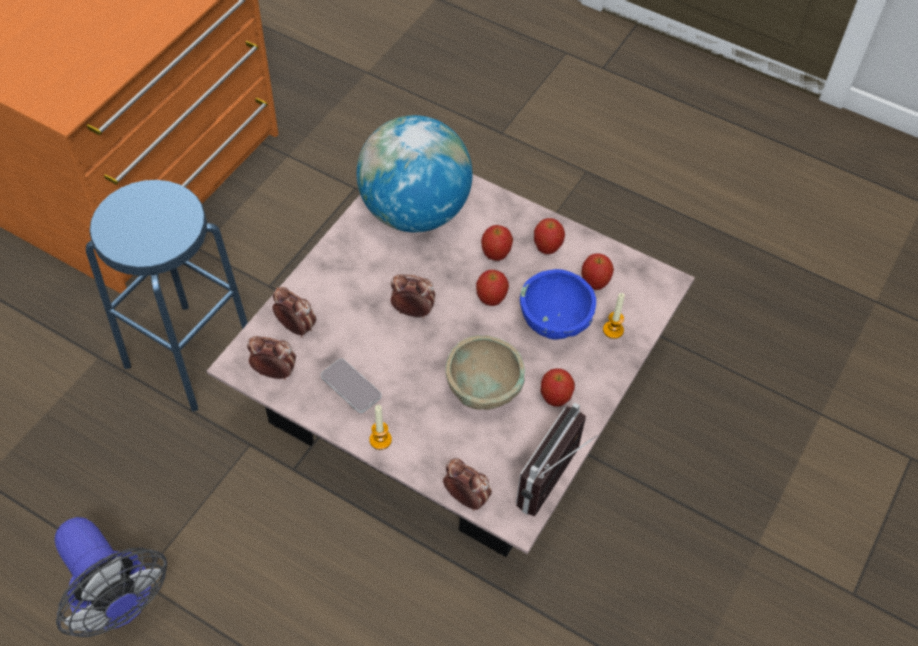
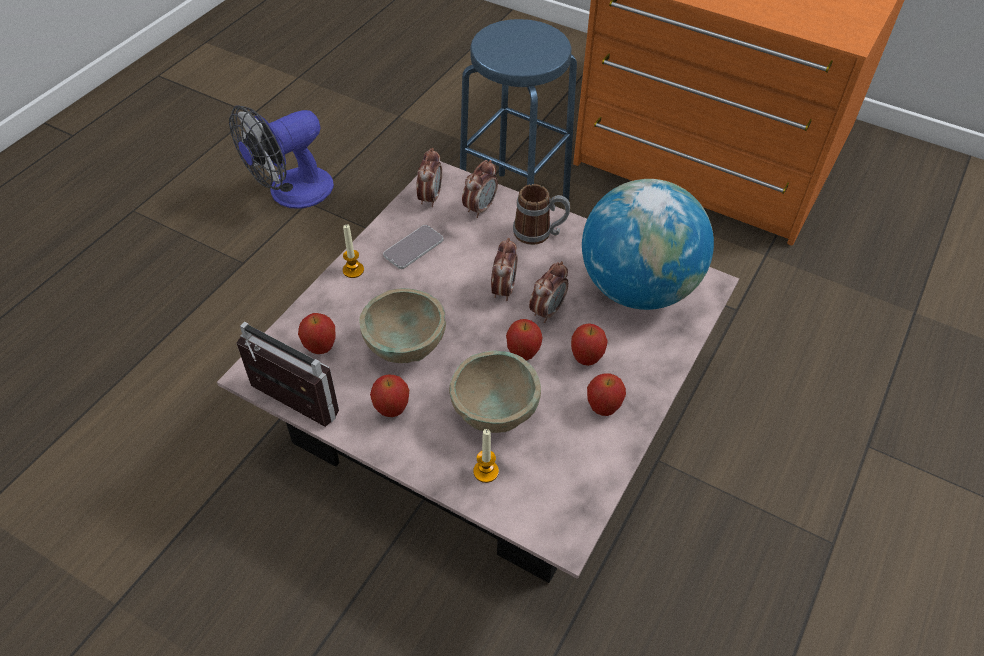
camera: 90 degrees right, 5 degrees down
(338, 279) = (539, 233): none -> mug
(466, 498) = (282, 333): alarm clock -> alarm clock (547, 311)
(555, 322) = (495, 413): blue bowl -> beige bowl
(594, 283) = (554, 455): apple -> apple (320, 348)

